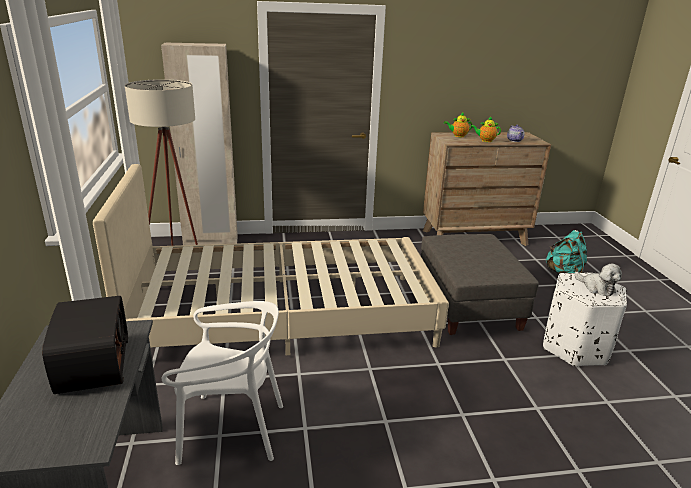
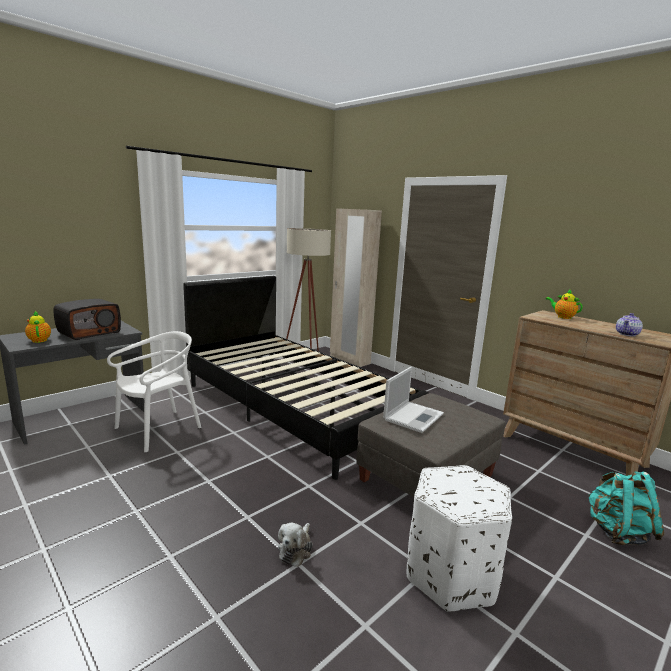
camera: 55 degrees right, 10 degrees down
(231, 430) = (158, 429): white chair -> white chair turned 105 degrees counterclockwise
(284, 316) = (294, 407): beige bed -> black bed
(469, 260) = (414, 416): none -> laptop
(485, 140) = (582, 325): teapot -> teapot (39, 340)
(596, 288) = (466, 493): plush toy -> plush toy (296, 550)

